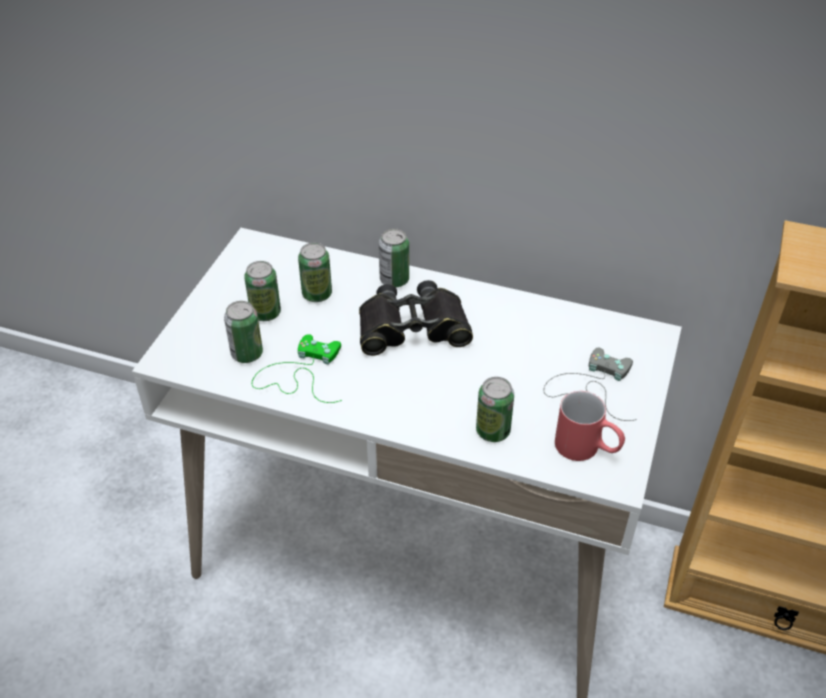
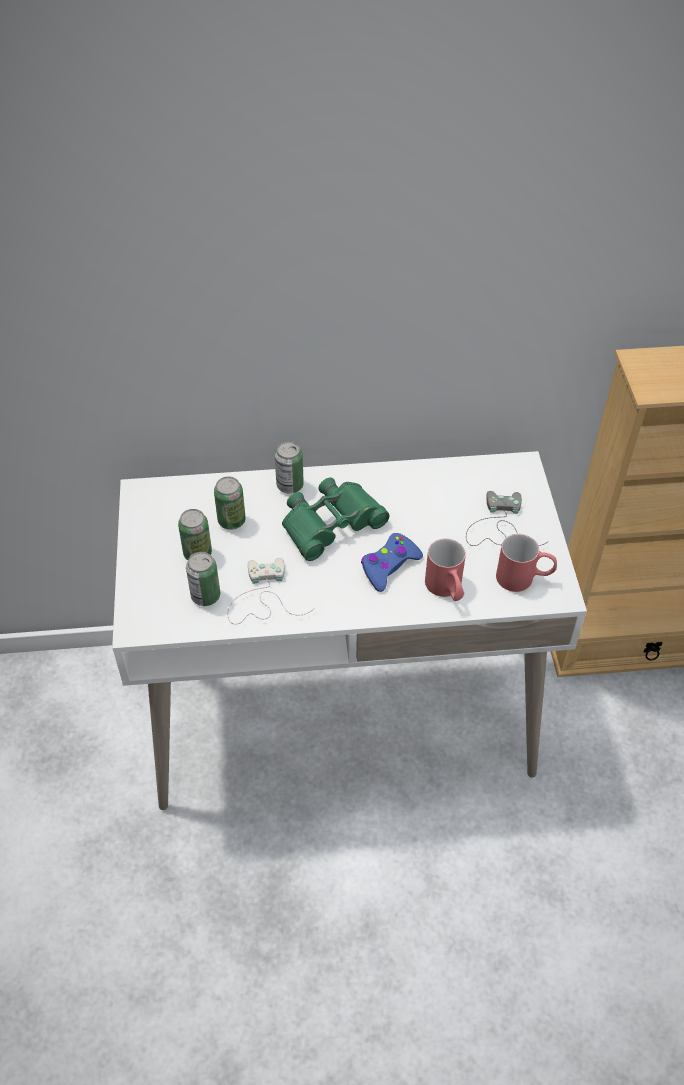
camera: 25 degrees left, 5 degrees up
(300, 373) = (262, 597): green game controller -> white game controller
(412, 328) = (331, 524): black binoculars -> green binoculars
(446, 387) = (389, 566): none -> blue game controller
(493, 431) = (446, 590): can -> red mug

